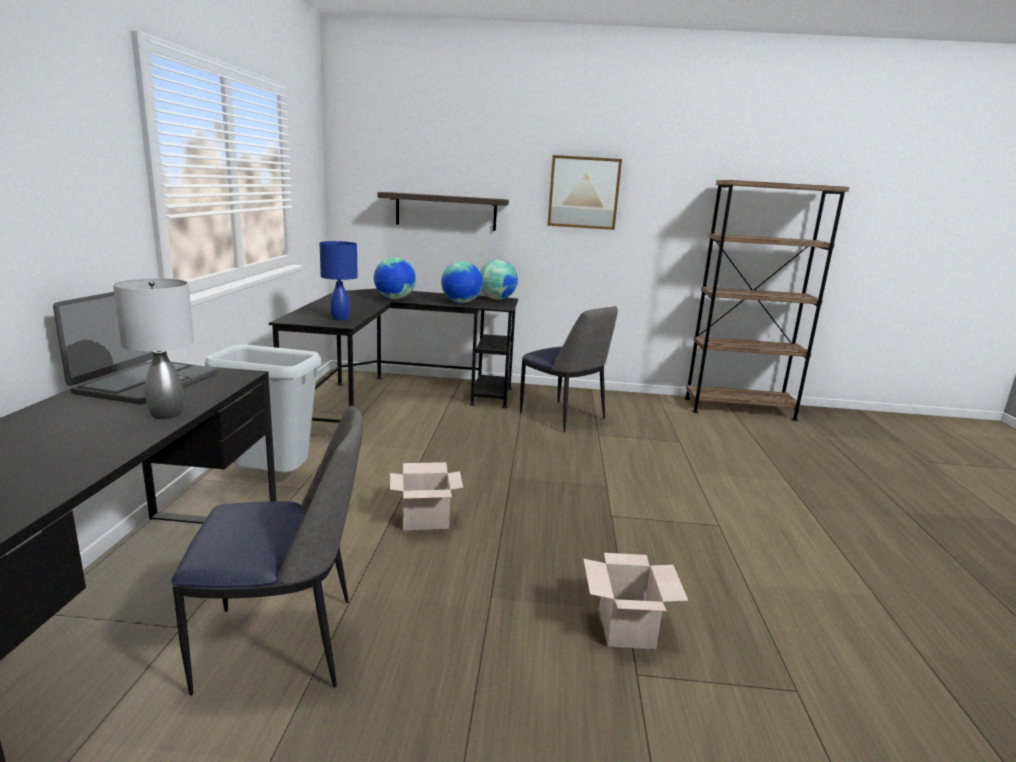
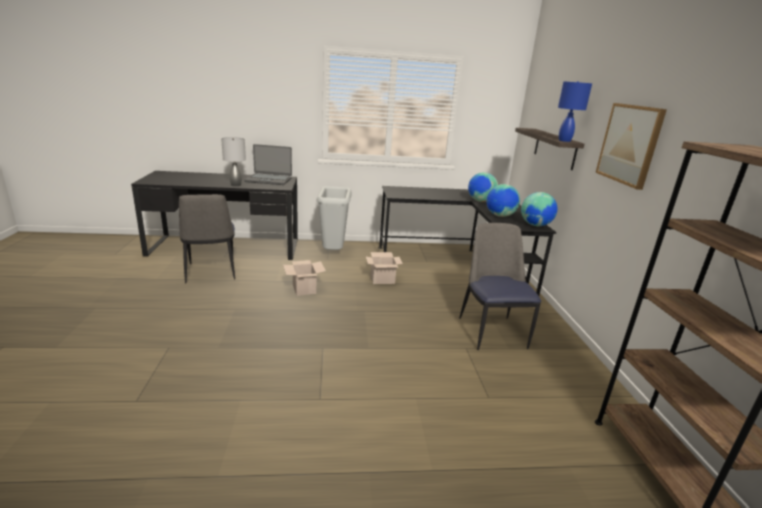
camera: 80 degrees right, 5 degrees up
(340, 318) = (407, 194): blue table lamp -> blue table lamp (565, 141)
(563, 417) = (492, 331): chair -> chair turned 135 degrees clockwise
(628, 629) = (202, 347): cardboard box -> cardboard box (382, 280)

